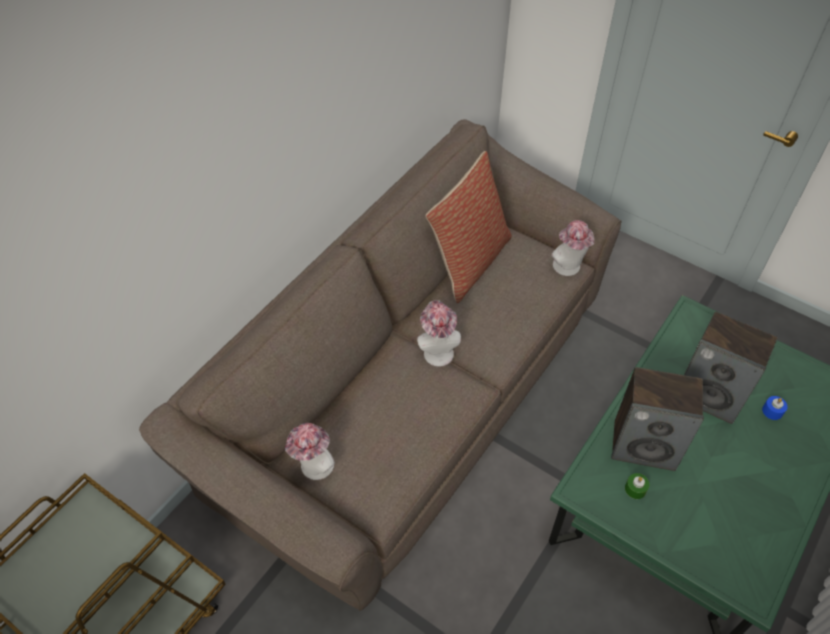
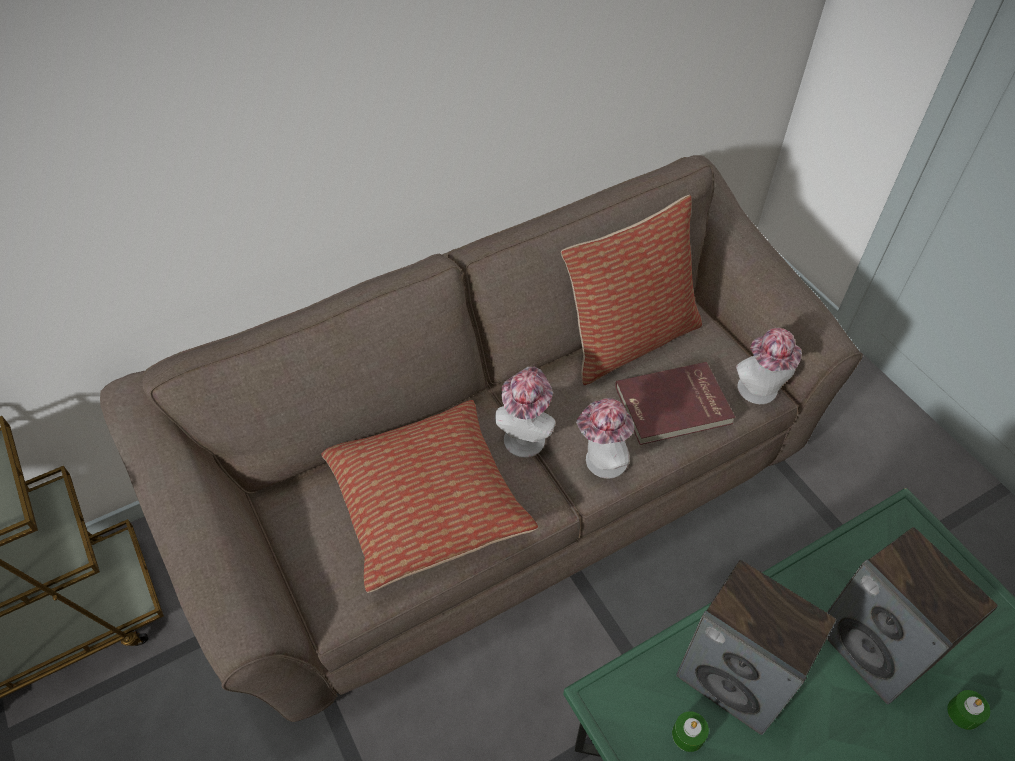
camera: 25 degrees right, 0 degrees up
(314, 468) = (292, 520): hat -> hat (601, 462)
(399, 420) = (427, 504): none -> pillow
(522, 296) = (673, 407): none -> red book
(772, 411) = (964, 713): blue candle -> green candle

